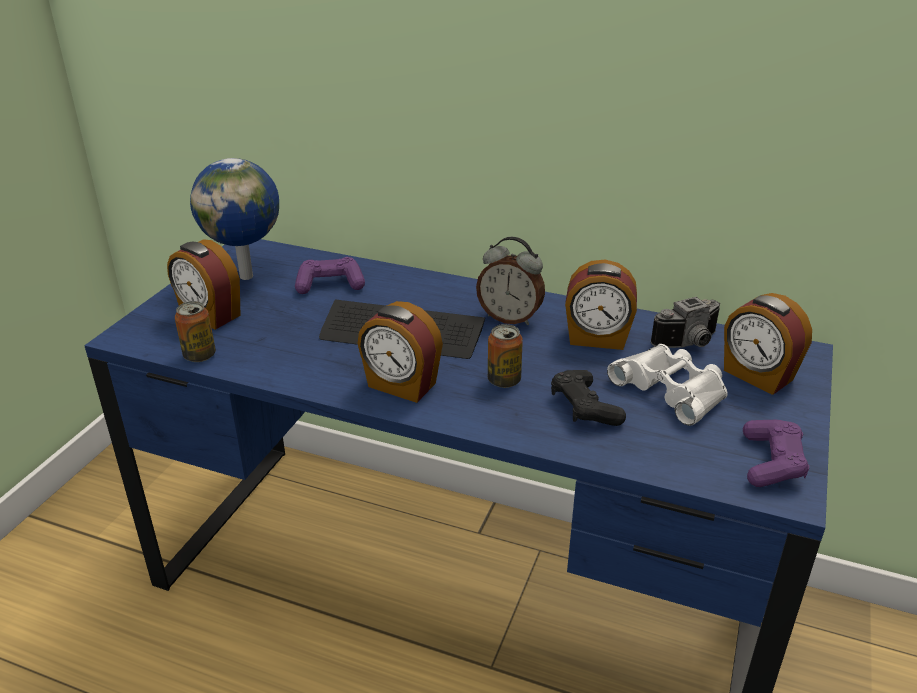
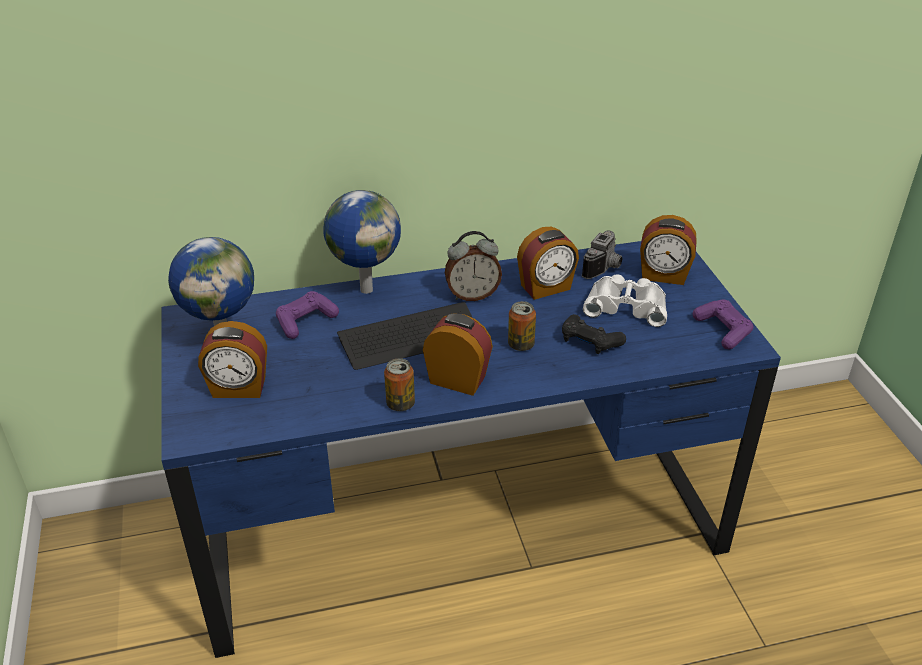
camera: 35 degrees left, 5 degrees up
(199, 355) = (277, 424): can -> can (400, 404)
(401, 386) = (458, 379): alarm clock -> alarm clock turned 150 degrees counterclockwise
(415, 278) = (366, 289): none -> globe

